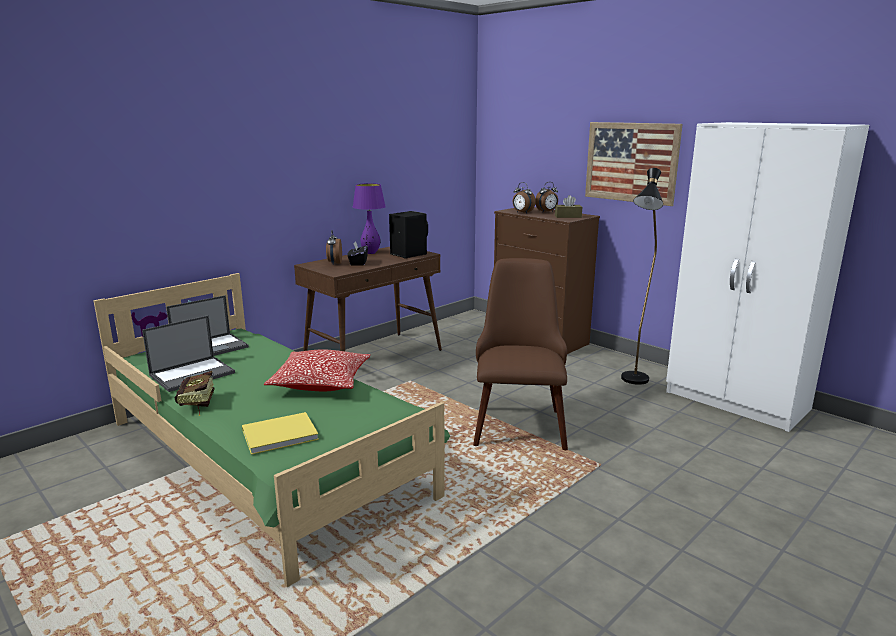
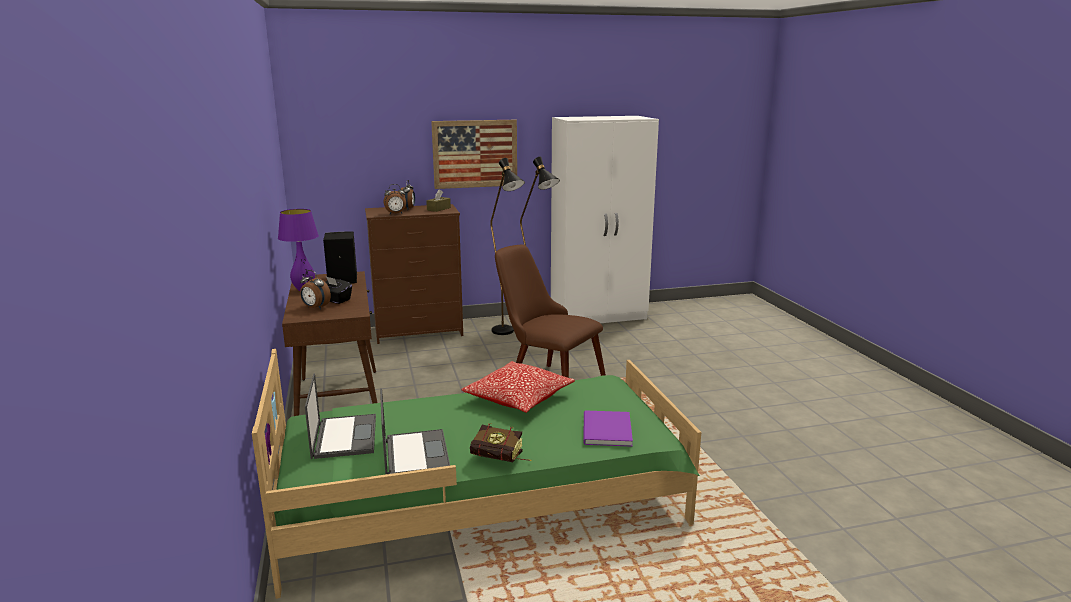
camera: 60 degrees left, 0 degrees up
(277, 434) = (605, 431): yellow book -> purple book
(599, 372) = (507, 333): none -> black floor lamp

